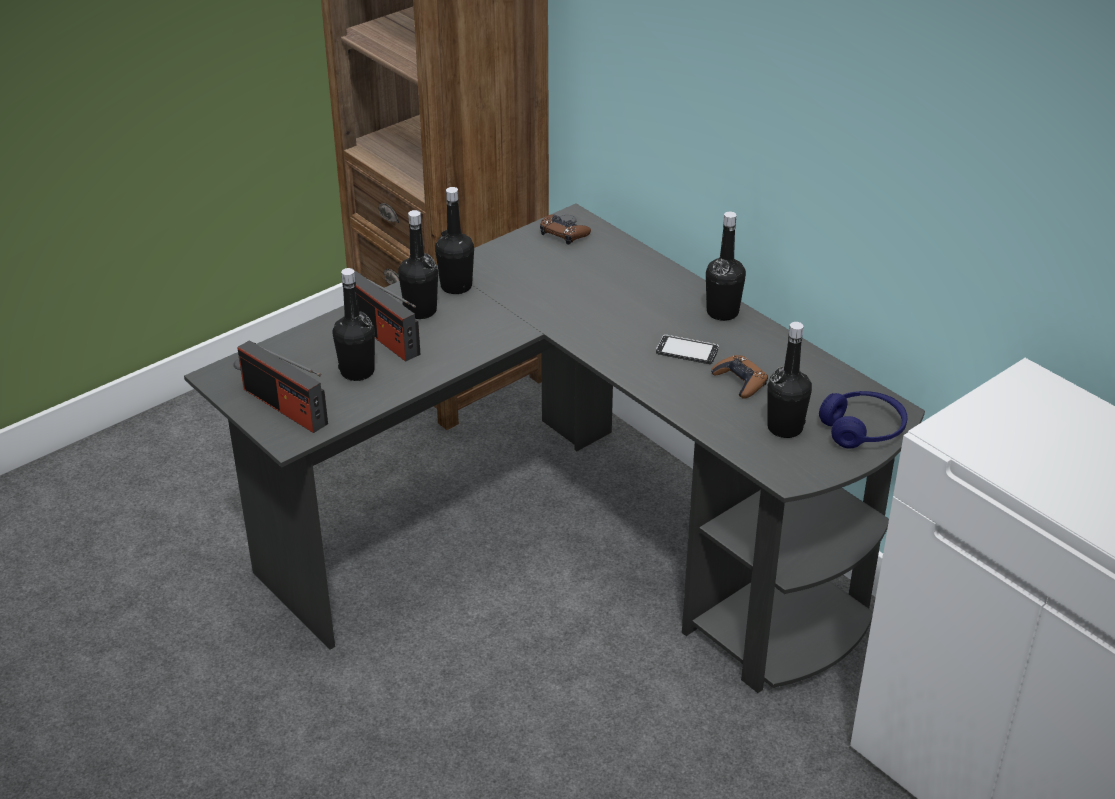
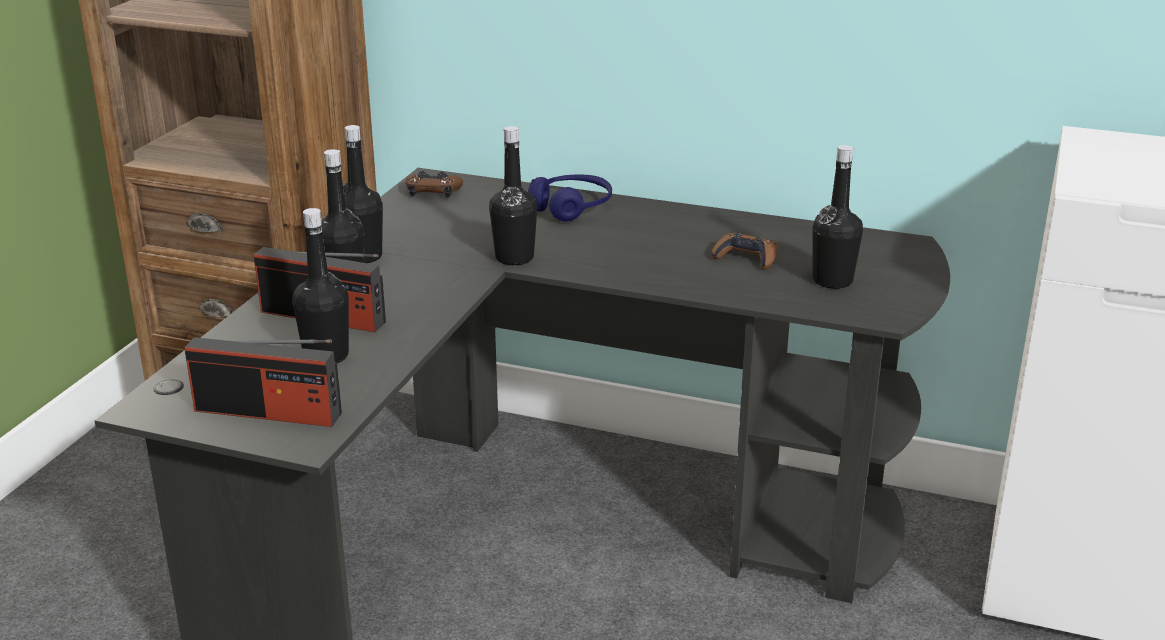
camera: 30 degrees left, 10 degrees down
(687, 351) = (667, 248): phone -> none
(722, 312) = (663, 212): black bottle -> black bottle (514, 258)
(862, 429) = (901, 263): blue headphones -> blue headphones (571, 208)

